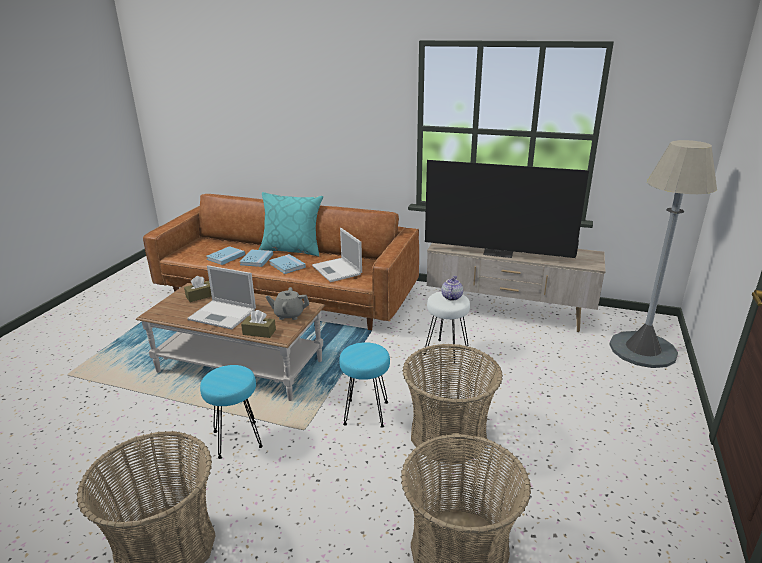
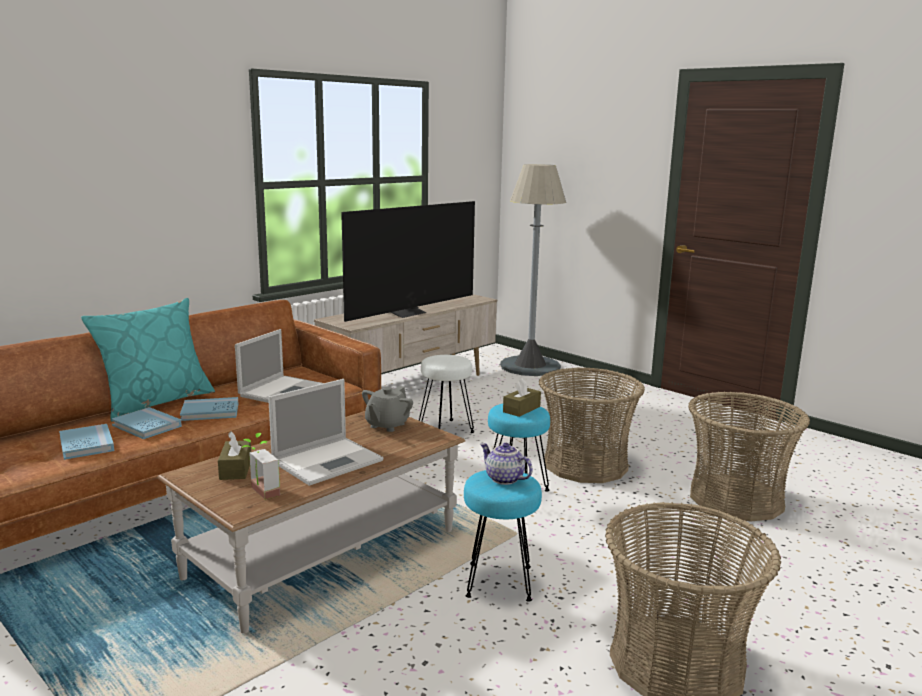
camera: 65 degrees left, 10 degrees down
(174, 311) = (259, 493): none -> potted plant
(259, 332) = (412, 446): brown tissue box -> brown tissue box (521, 409)
(337, 270) = (282, 390): laptop -> laptop turned 60 degrees counterclockwise
(451, 297) = (444, 358): teapot -> teapot (503, 479)

